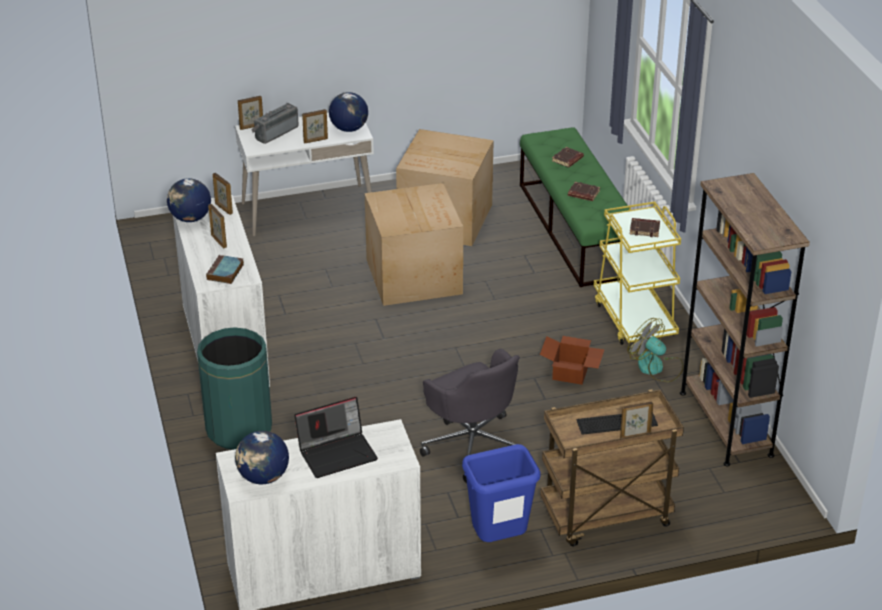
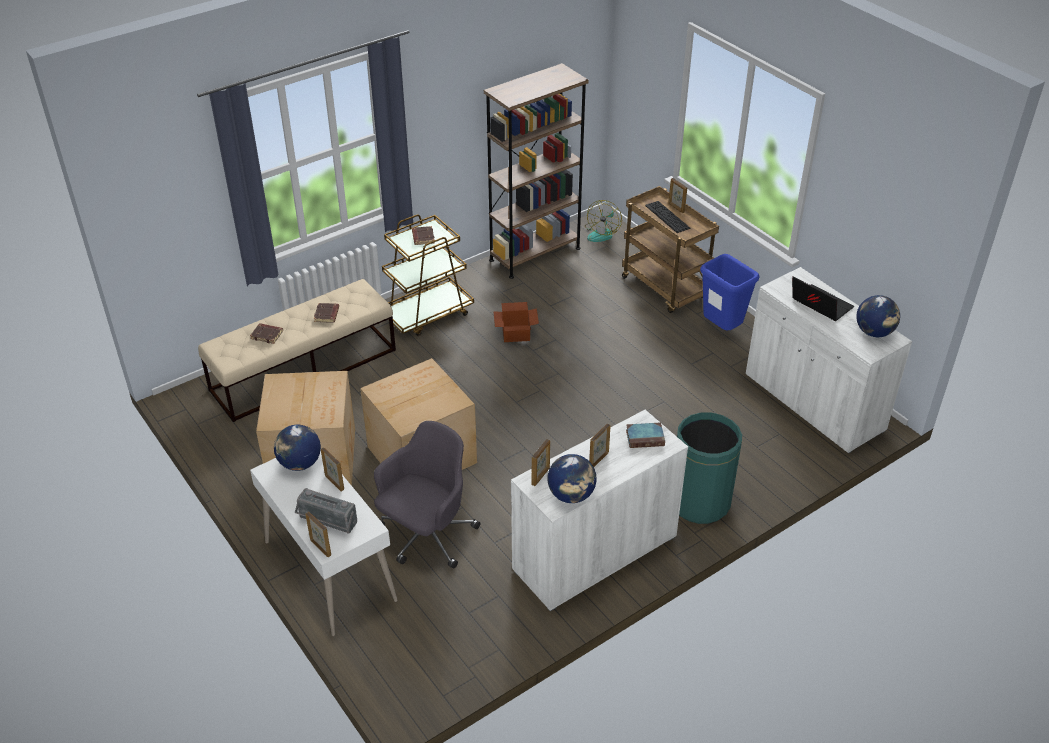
camera: 110 degrees left, 5 degrees up
(472, 445) = (632, 363): grey office chair -> grey office chair (426, 536)
(576, 230) = (304, 369): green bench -> beige bench
(634, 318) = (428, 314): yellow cart -> brown cart
(656, 368) = (487, 293): fan -> fan (602, 233)

